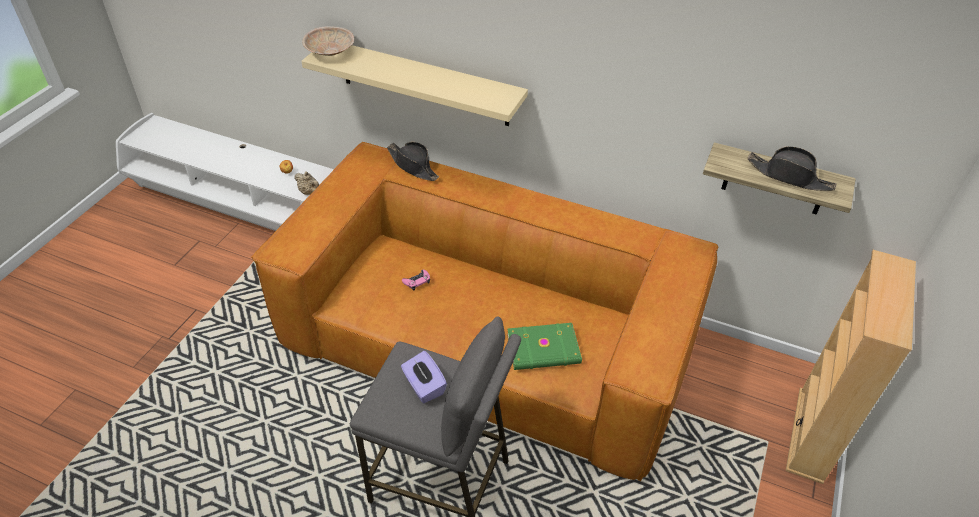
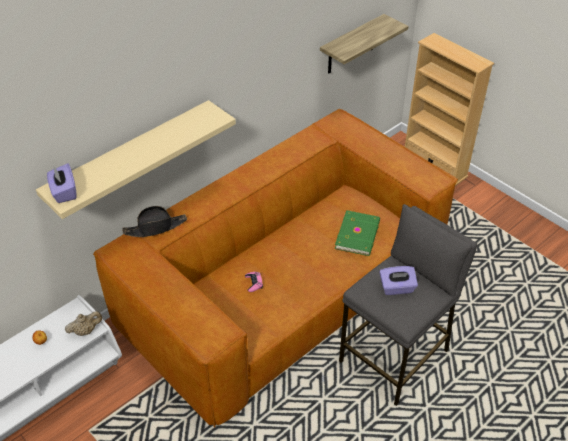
camera: 65 degrees left, 0 degrees up
(330, 53) = (64, 192): beige bowl -> purple tissue box
(789, 176) = (370, 34): black hat -> none

